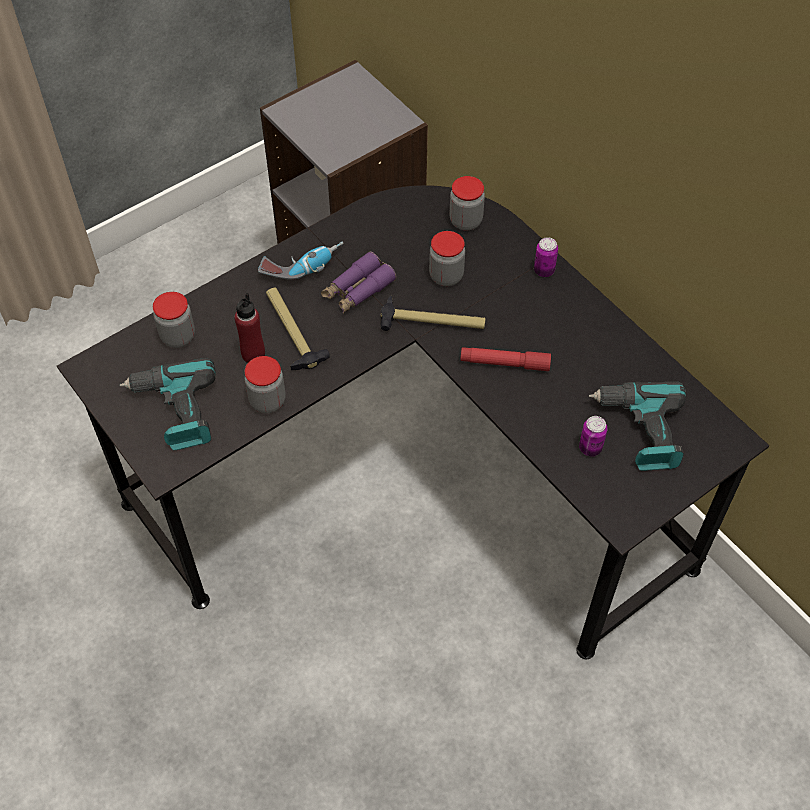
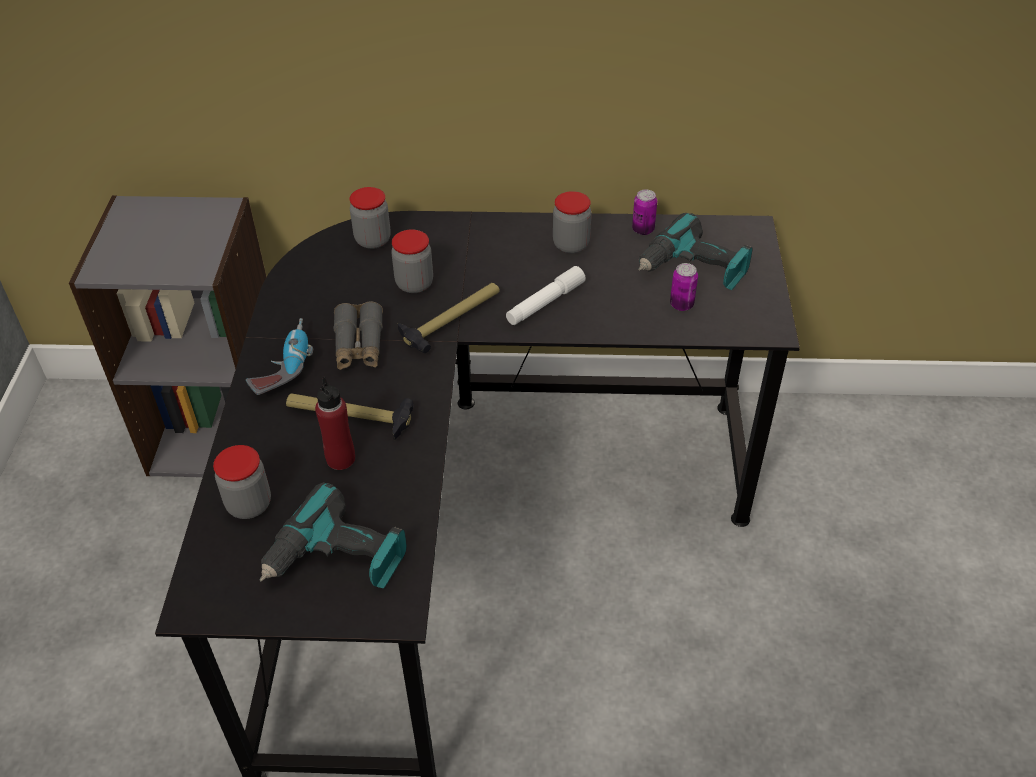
camera: 50 degrees left, 10 degrees down
(267, 401) = (407, 479): jar -> jar (571, 244)
(357, 290) = (359, 345): purple binoculars -> grey binoculars
(504, 363) = (545, 303): red flashlight -> white flashlight
(544, 270) = (480, 228): can -> can (643, 230)

